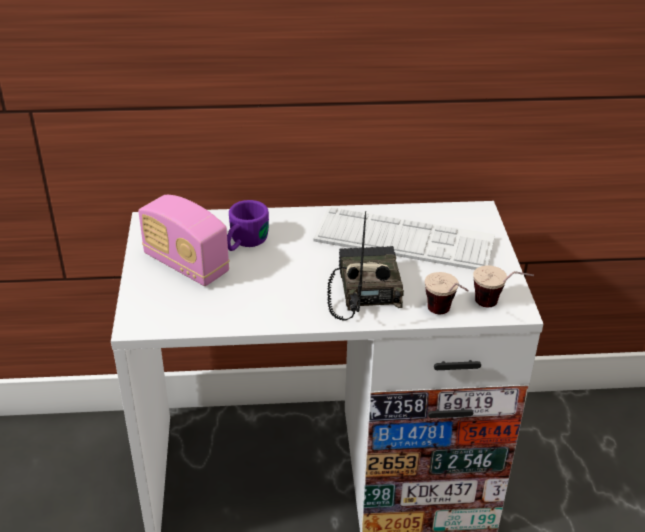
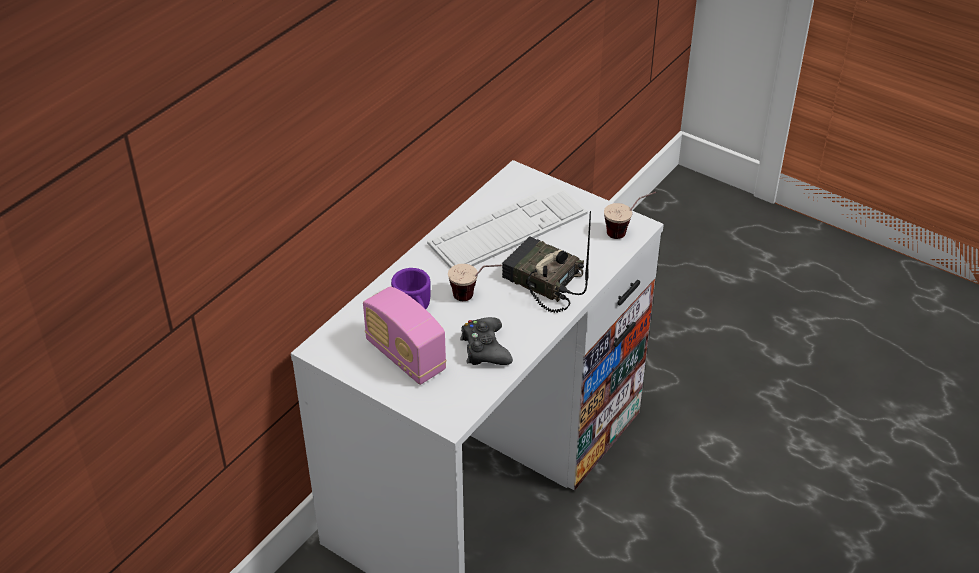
camera: 50 degrees left, 5 degrees up
(186, 264) = (405, 356): radio -> radio turned 60 degrees clockwise
(241, 300) = (485, 349): none -> black game controller
(445, 316) = (611, 260): cup -> cup (475, 297)

